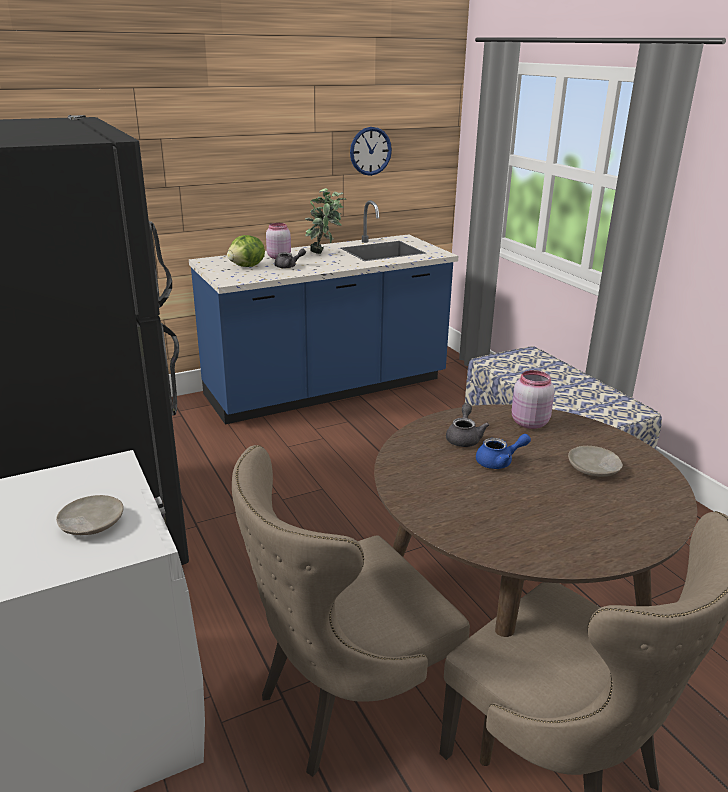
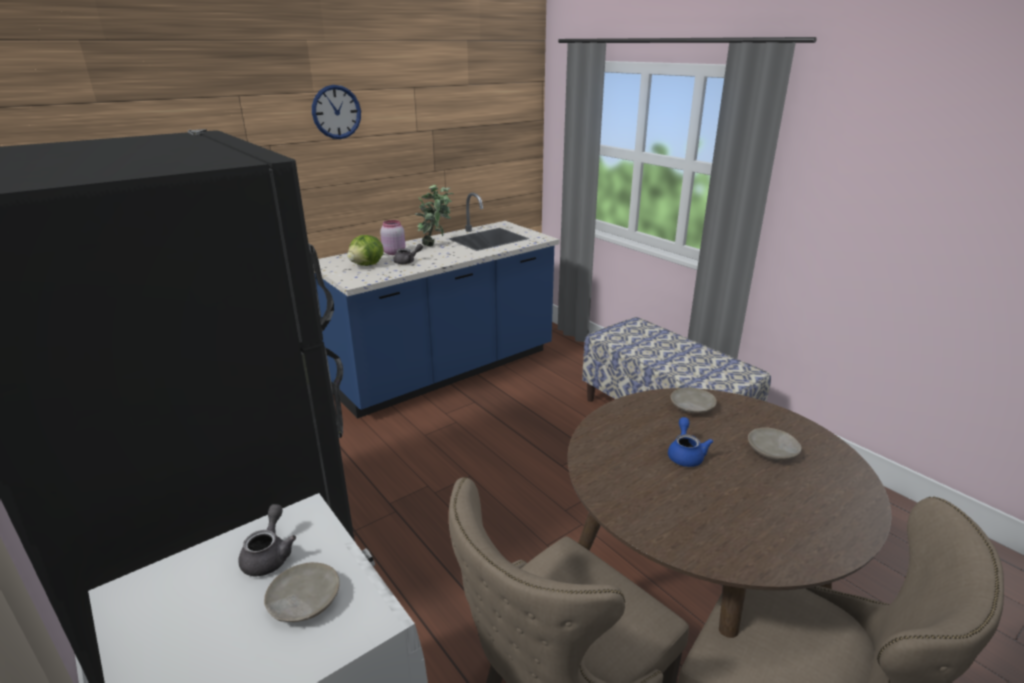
camera: 10 degrees left, 0 degrees up
(370, 151) = (468, 146): wall clock -> wall clock (336, 112)
(464, 438) = (641, 431): grey teapot -> grey teapot (269, 555)
(499, 462) = (685, 454): blue teapot -> blue teapot turned 60 degrees counterclockwise
(528, 423) = (691, 407): pink jar -> beige plate

